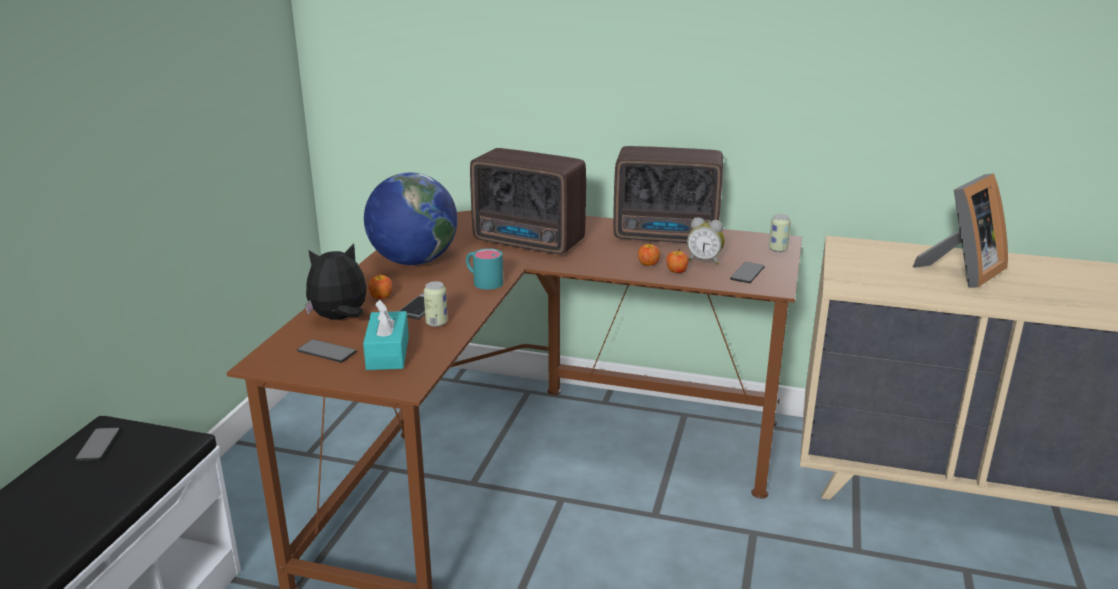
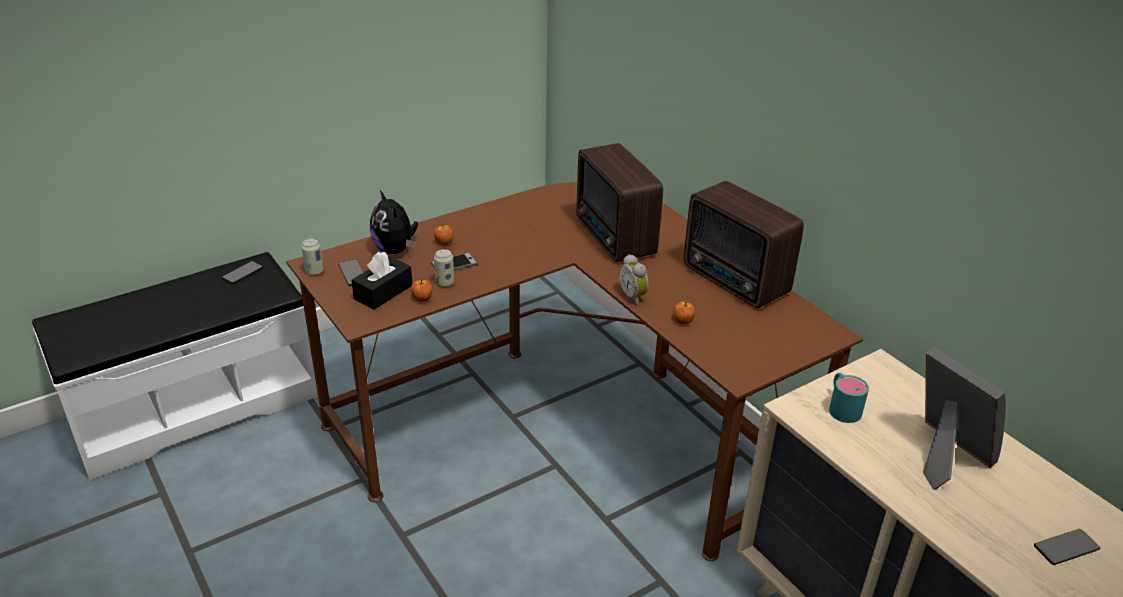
camera: 40 degrees right, 10 degrees up
(340, 319) = (395, 250): plush toy -> plush toy turned 135 degrees counterclockwise
(388, 353) = (383, 292): turquoise tissue box -> black tissue box
(413, 261) = (508, 220): globe -> none
(483, 281) = (526, 261): turquoise mug -> turquoise mug (842, 407)
(648, 264) = (672, 302): apple -> apple (422, 299)
(704, 260) = (725, 321): alarm clock -> alarm clock (634, 297)
(747, 273) = (739, 352): phone -> phone (1066, 547)
(777, 249) = (812, 341): can -> can (314, 271)
(962, 272) = (944, 455): picture frame -> picture frame turned 120 degrees counterclockwise

